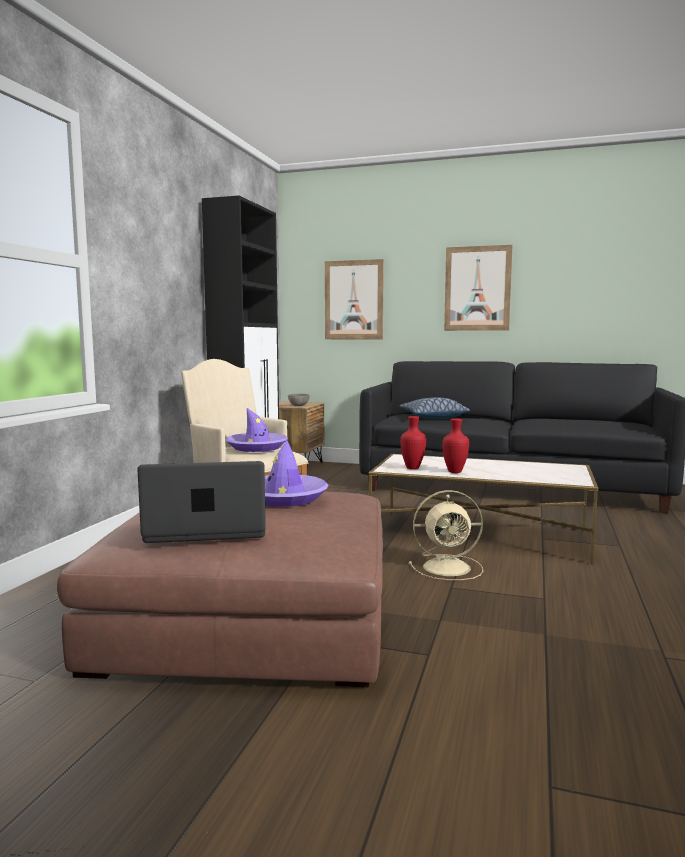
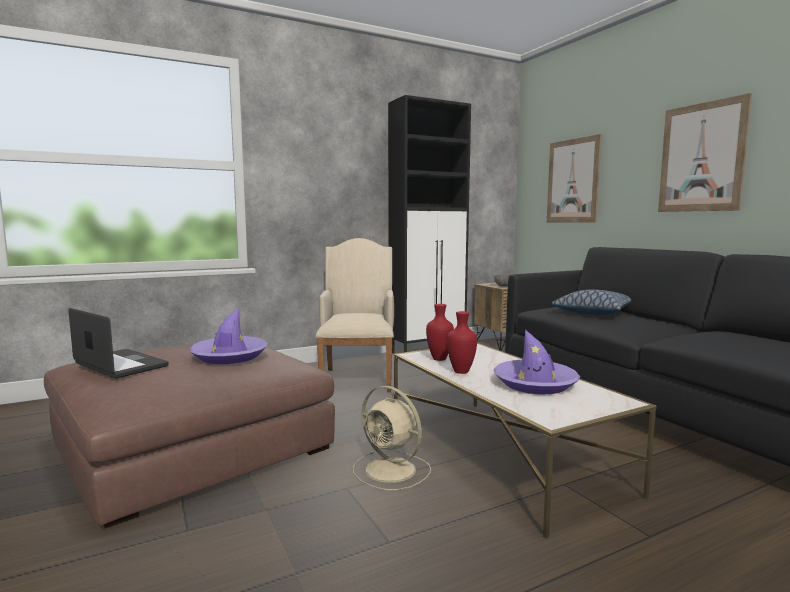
camera: 45 degrees right, 0 degrees up
(257, 447) = (358, 316): purple hat -> purple hat (535, 384)

